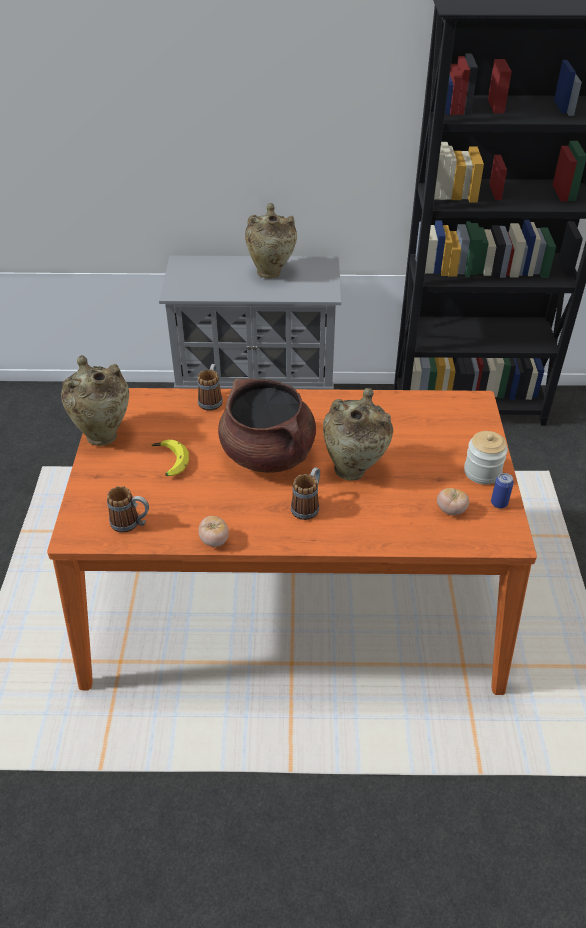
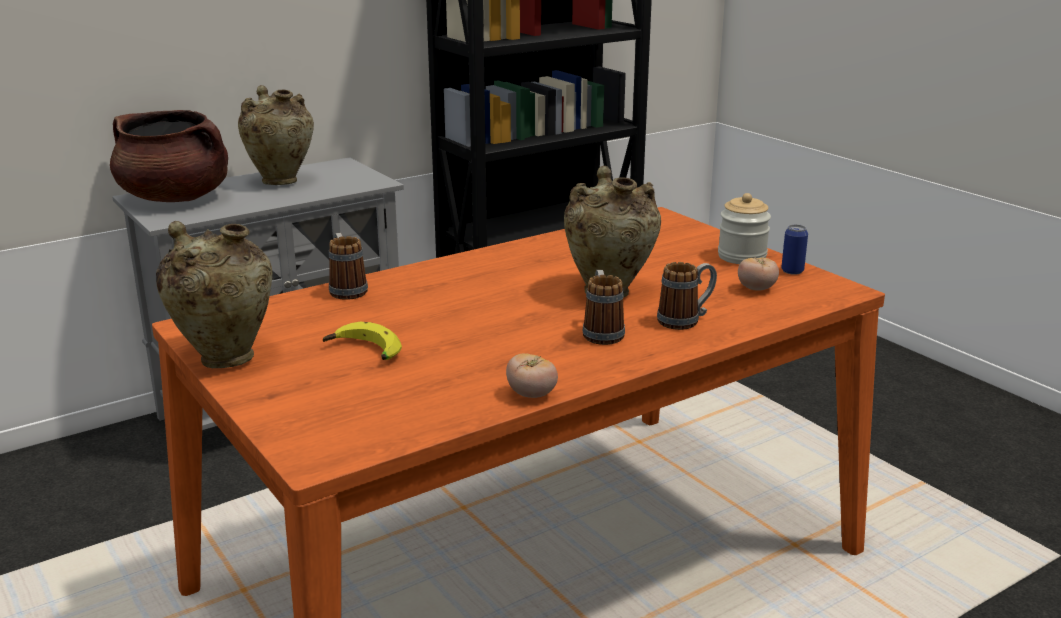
camera: 35 degrees left, 20 degrees down
(131, 524) = (391, 419): mug -> mug (686, 320)
(268, 454) = (490, 309): brown cooking pot -> brown cooking pot (176, 198)

